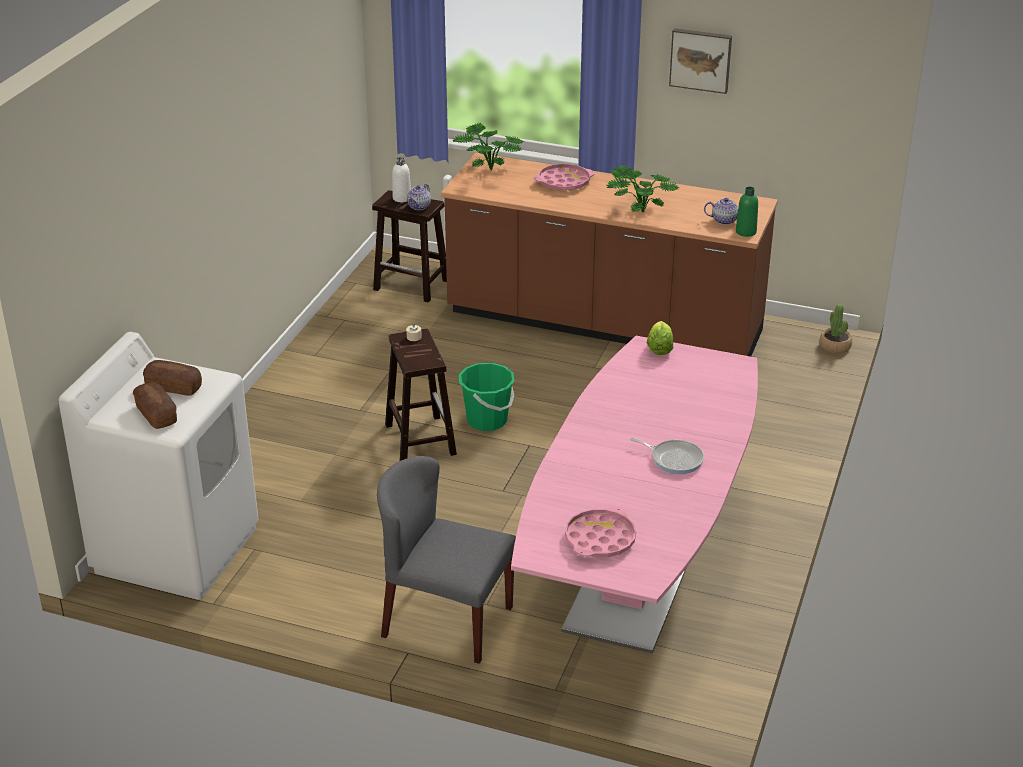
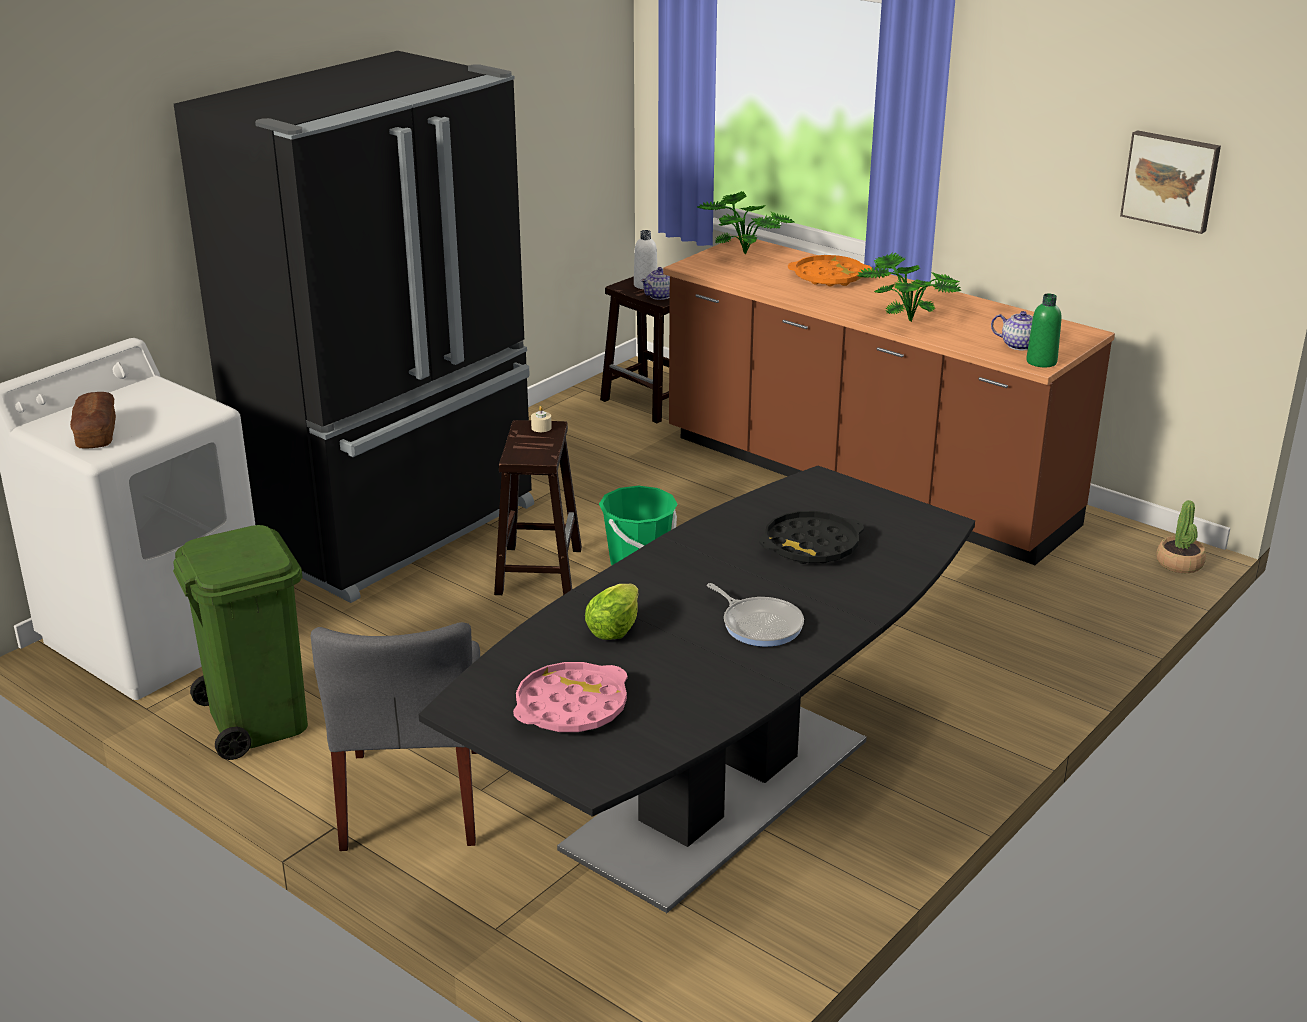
camera: 20 degrees right, 5 degrees down
(173, 387) = (146, 409): bread -> none
(292, 427) = (395, 528): none -> black fridge
(299, 592) = (257, 719): none -> green trash can
(446, 621) = (413, 799): grey chair -> grey chair turned 135 degrees counterclockwise
(563, 182) = (829, 277): pink tray -> orange tray
(638, 569) = (720, 792): pink dining table -> black dining table
(659, 348) = (839, 486): lettuce -> lettuce (613, 629)
(670, 397) = (811, 546): none -> black tray
(701, 59) = (1032, 123): picture -> picture (1171, 180)

